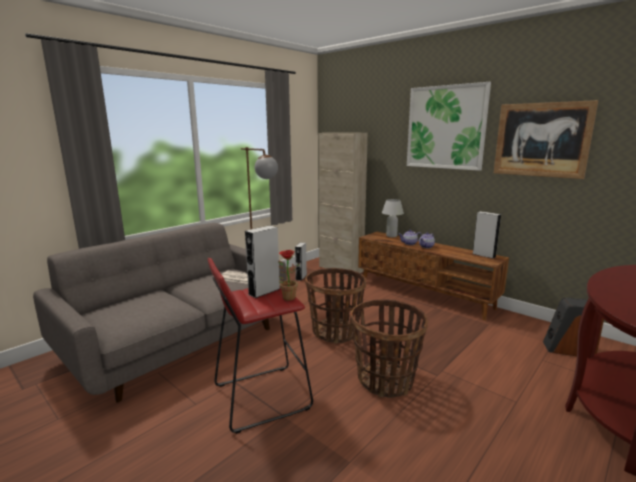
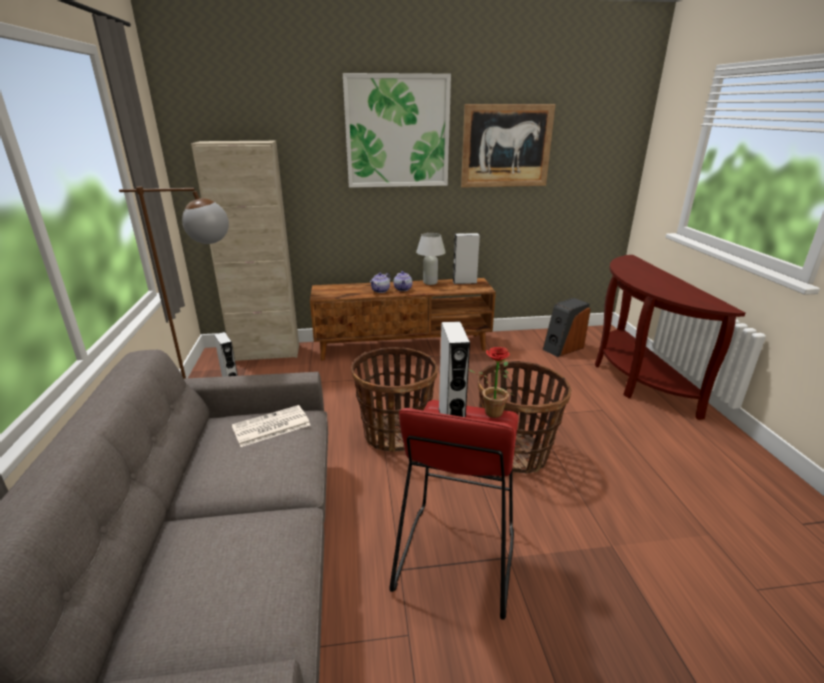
camera: 50 degrees left, 10 degrees up
(391, 236) = (342, 286): white table lamp -> white table lamp (430, 282)

